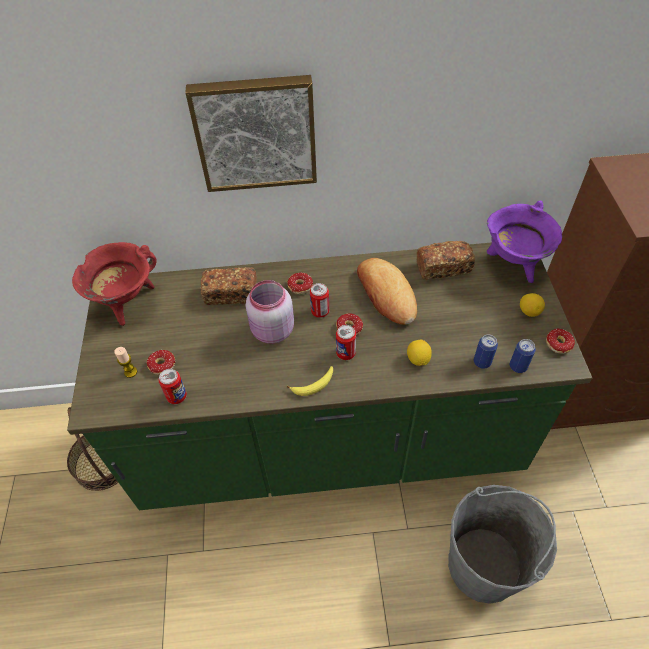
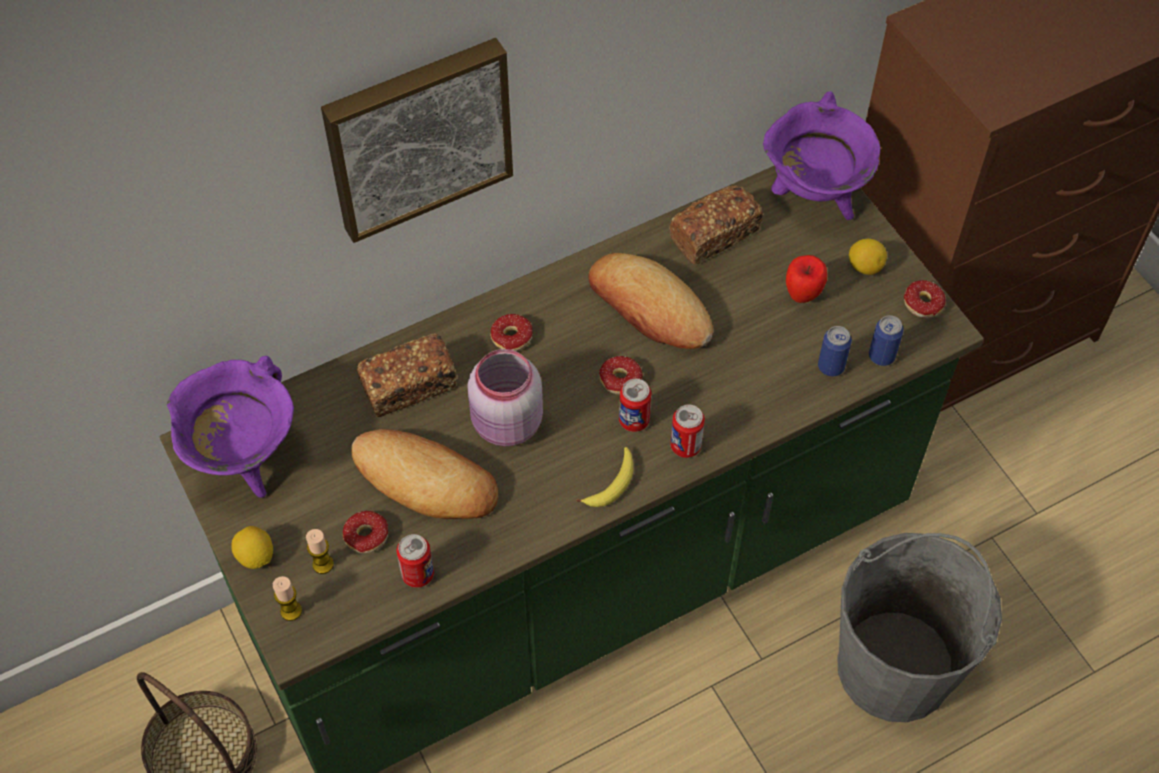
camera: 25 degrees left, 5 degrees up
(99, 391) = (291, 611): none -> candle
(126, 302) = (244, 457): red cooking pot -> purple cooking pot
(211, 346) = (426, 480): none -> bread
(320, 311) = (563, 368): can -> can (685, 446)
(418, 359) = (741, 393): lemon -> lemon (255, 556)
(482, 316) = (802, 296): none -> apple

